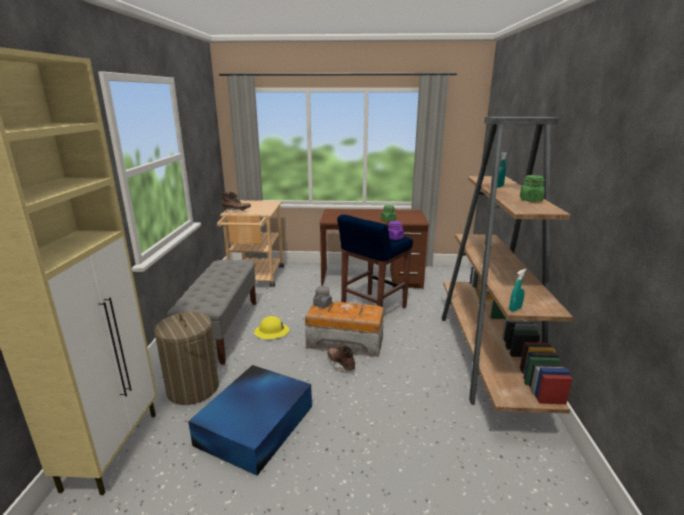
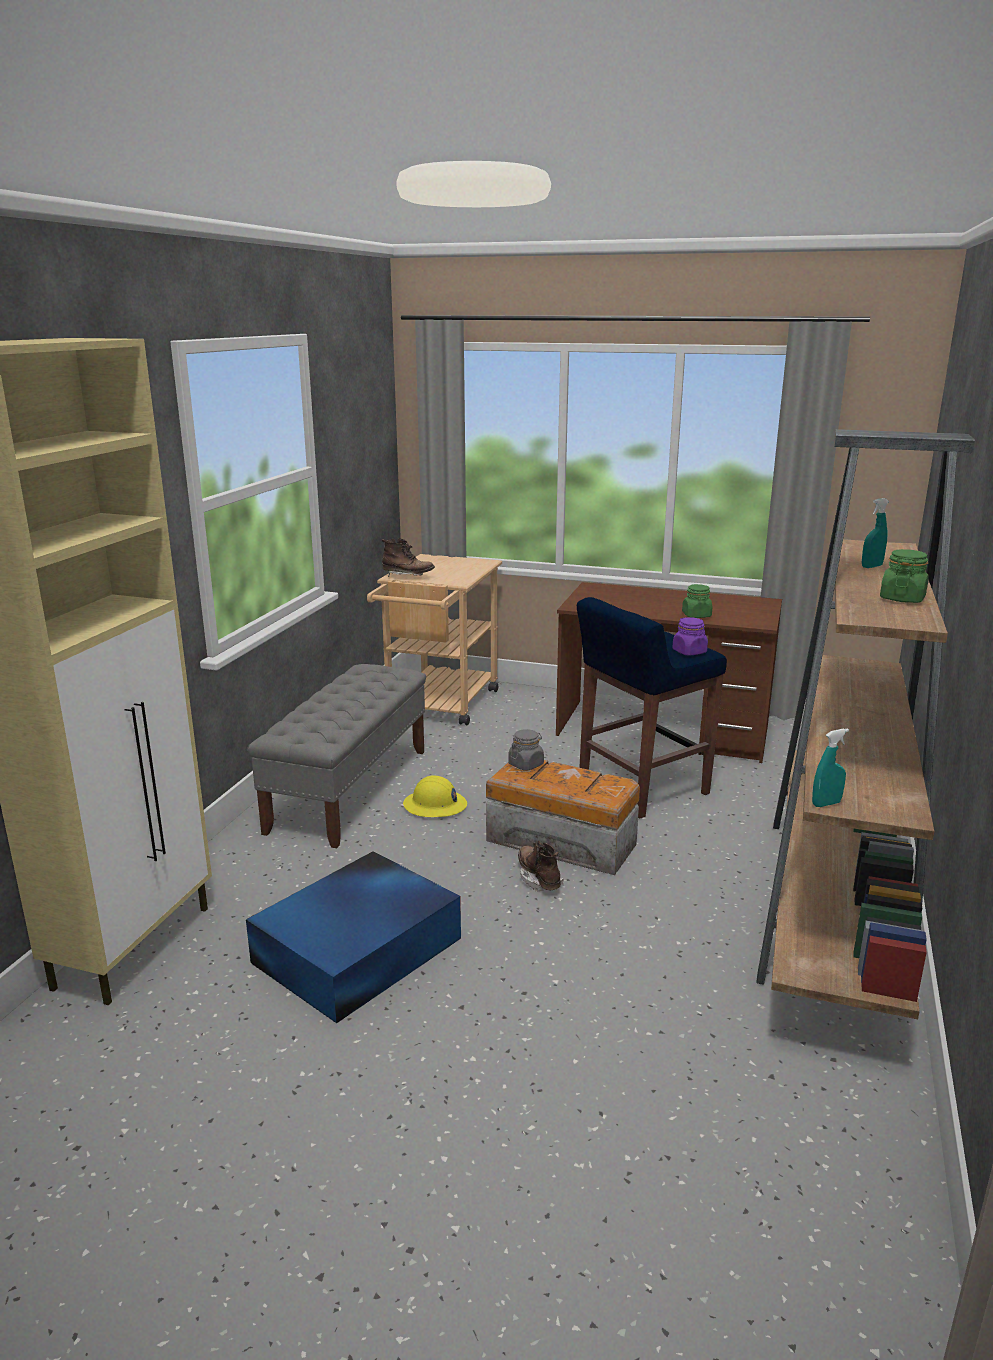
camera: 15 degrees right, 0 degrees up
(193, 388) = (275, 878): laundry basket -> none

